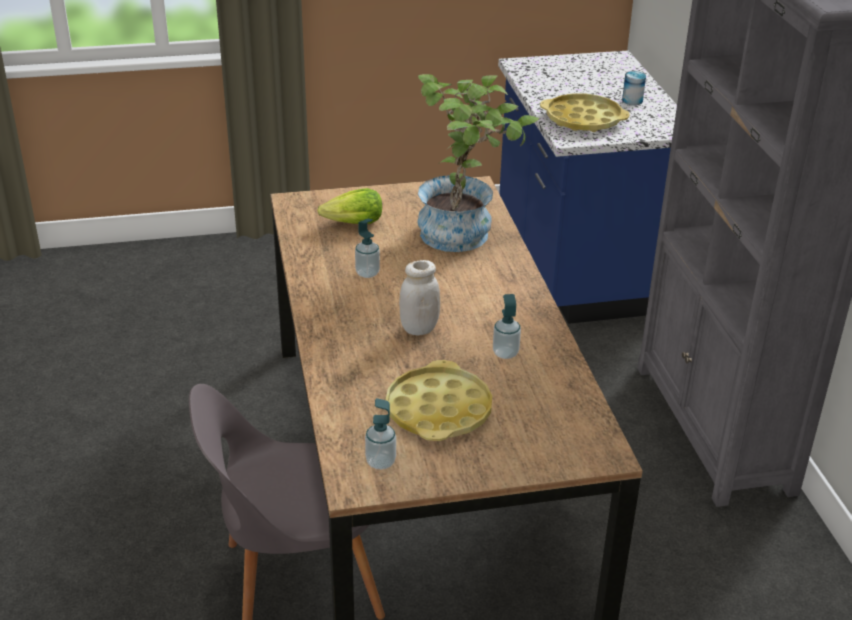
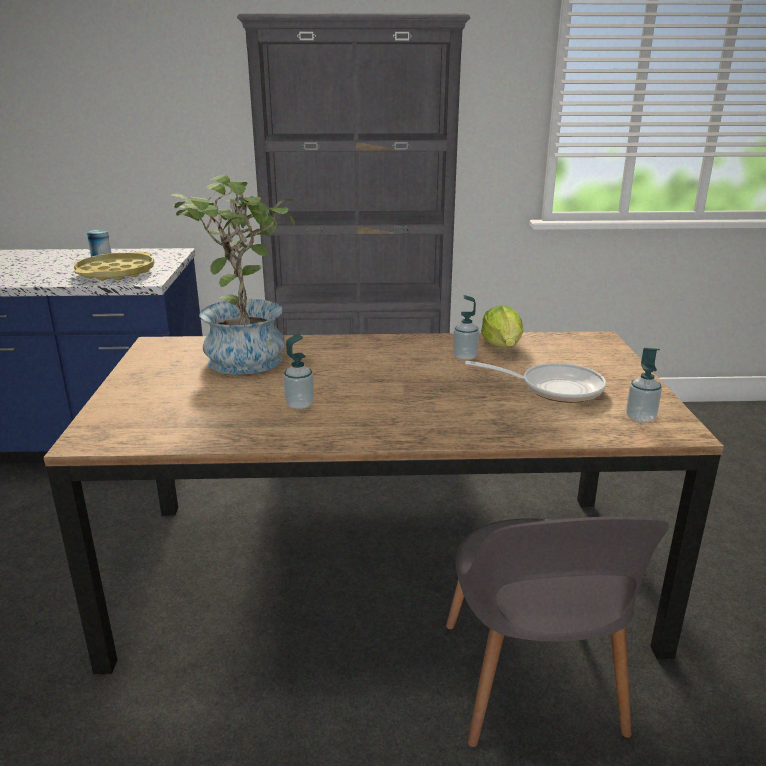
camera: 80 degrees left, 10 degrees down
(354, 223) = (181, 405): lettuce -> lettuce (503, 346)
(419, 328) = (418, 387): white jar -> none
(439, 410) = (554, 388): yellow tray -> frying pan

